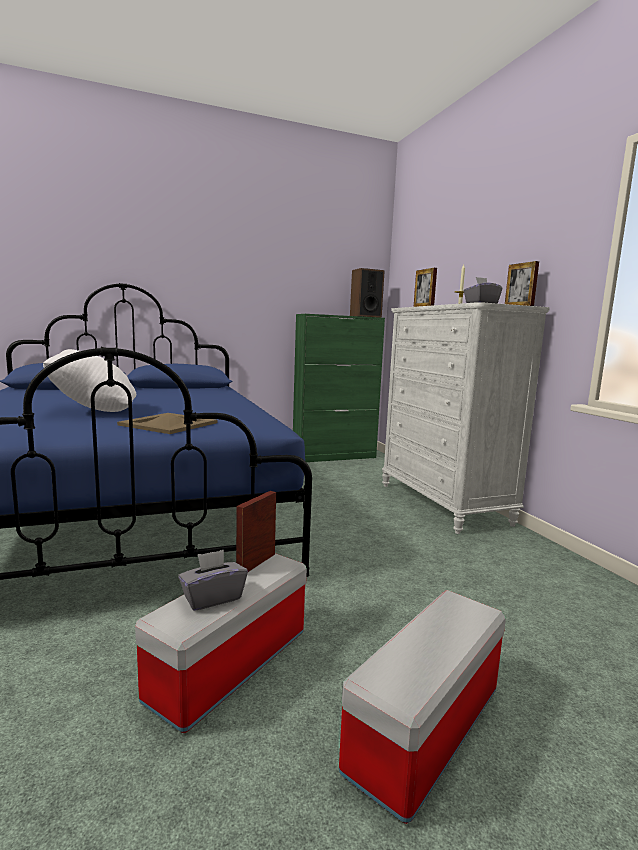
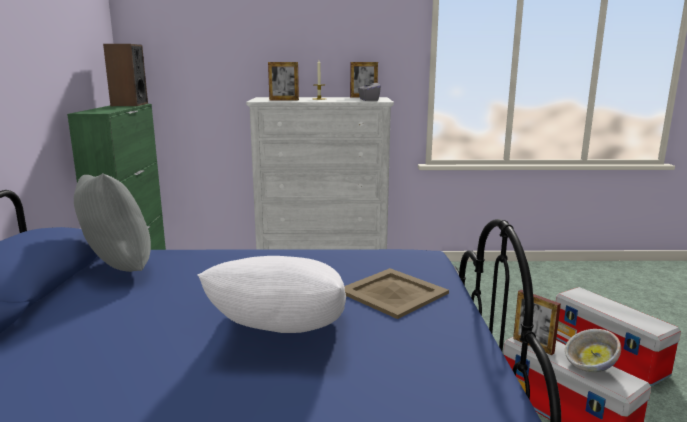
camera: 70 degrees left, 5 degrees up
(195, 390) = (116, 270): none -> grey pillow
(212, 598) = (590, 367): grey tissue box -> bowl

